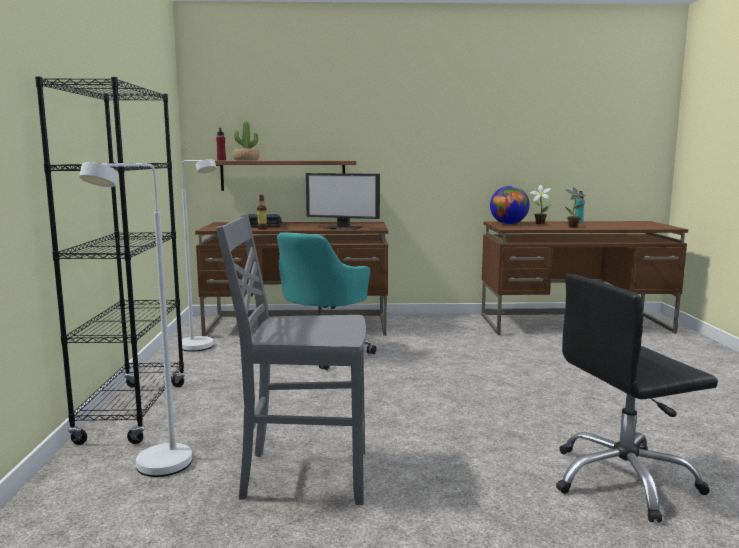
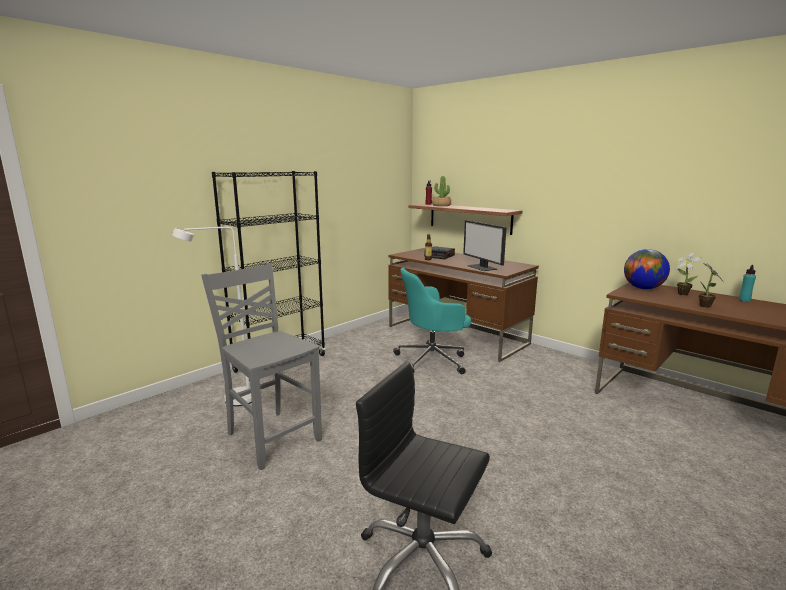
camera: 45 degrees right, 5 degrees up
(201, 348) = (375, 334): white floor lamp -> none

